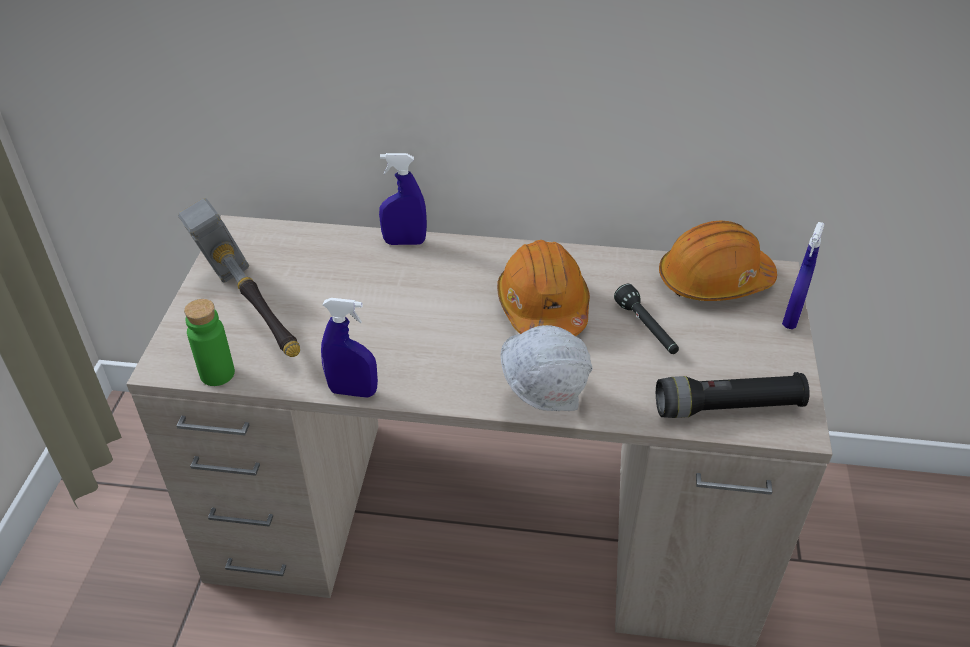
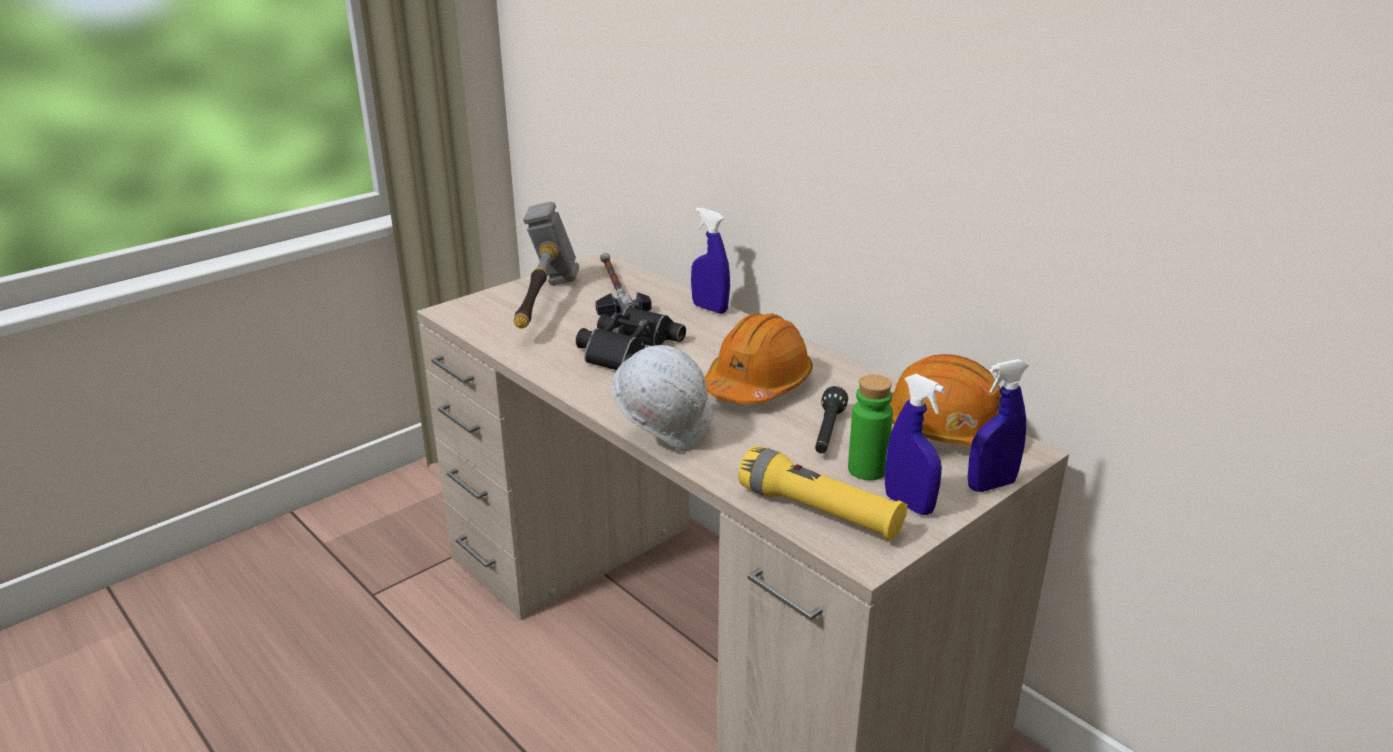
camera: 40 degrees right, 15 degrees down
(217, 374) = (473, 327): green bottle -> green bottle (867, 470)
(295, 261) = (614, 291): none -> hammer
(353, 391) = (539, 371): blue spray bottle -> blue spray bottle (908, 504)
(393, 324) = (626, 348): none -> black binoculars
(728, 407) = (819, 511): black flashlight -> yellow flashlight

